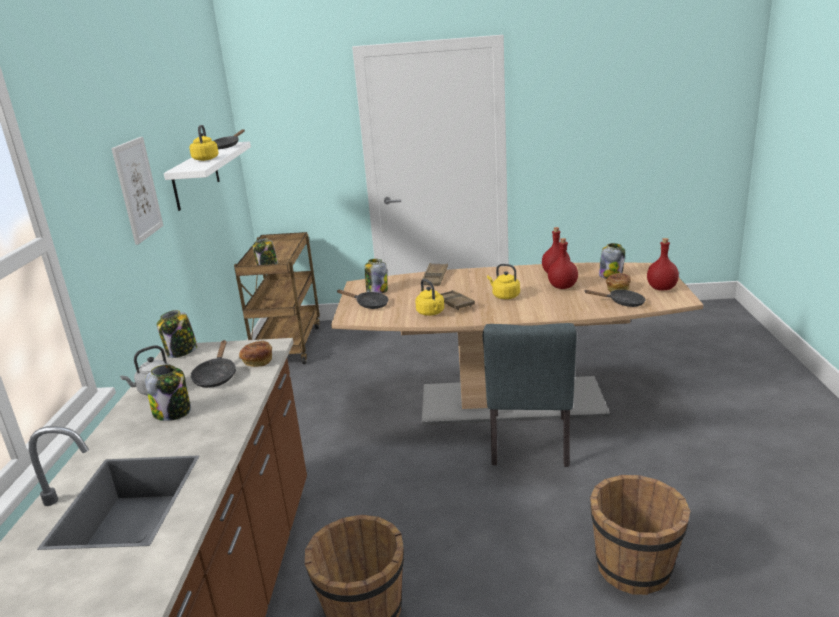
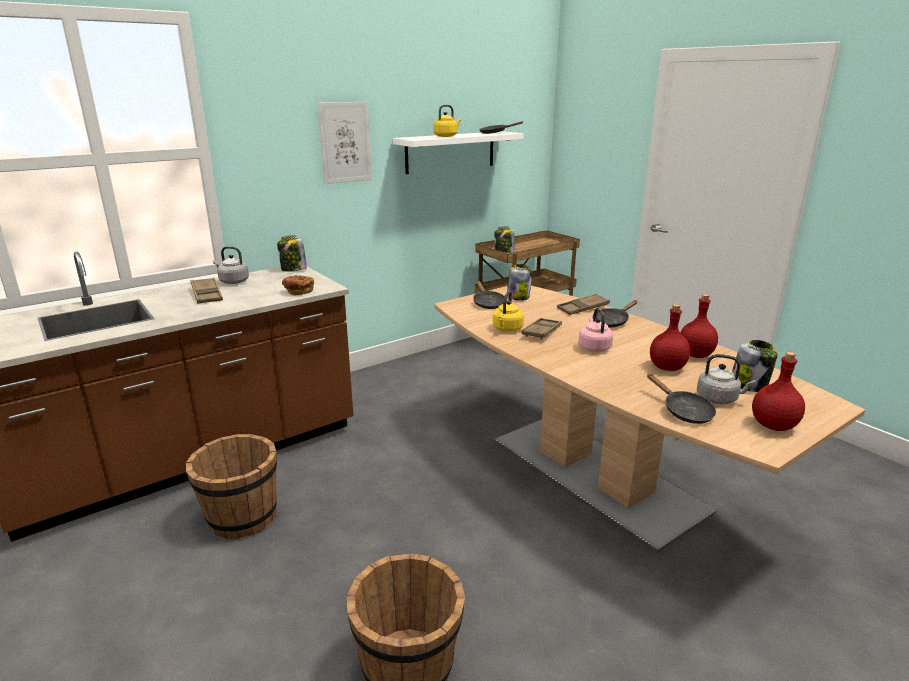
camera: 50 degrees right, 0 degrees up
(173, 412) = (207, 294): jar -> brown tray
(216, 376) = (265, 288): black frying pan -> black frying pan (612, 321)
(504, 296) = (594, 347): yellow kettle -> pink kettle
(529, 445) = (534, 515): grey chair -> none
(618, 289) = (719, 399): bread -> grey kettle

